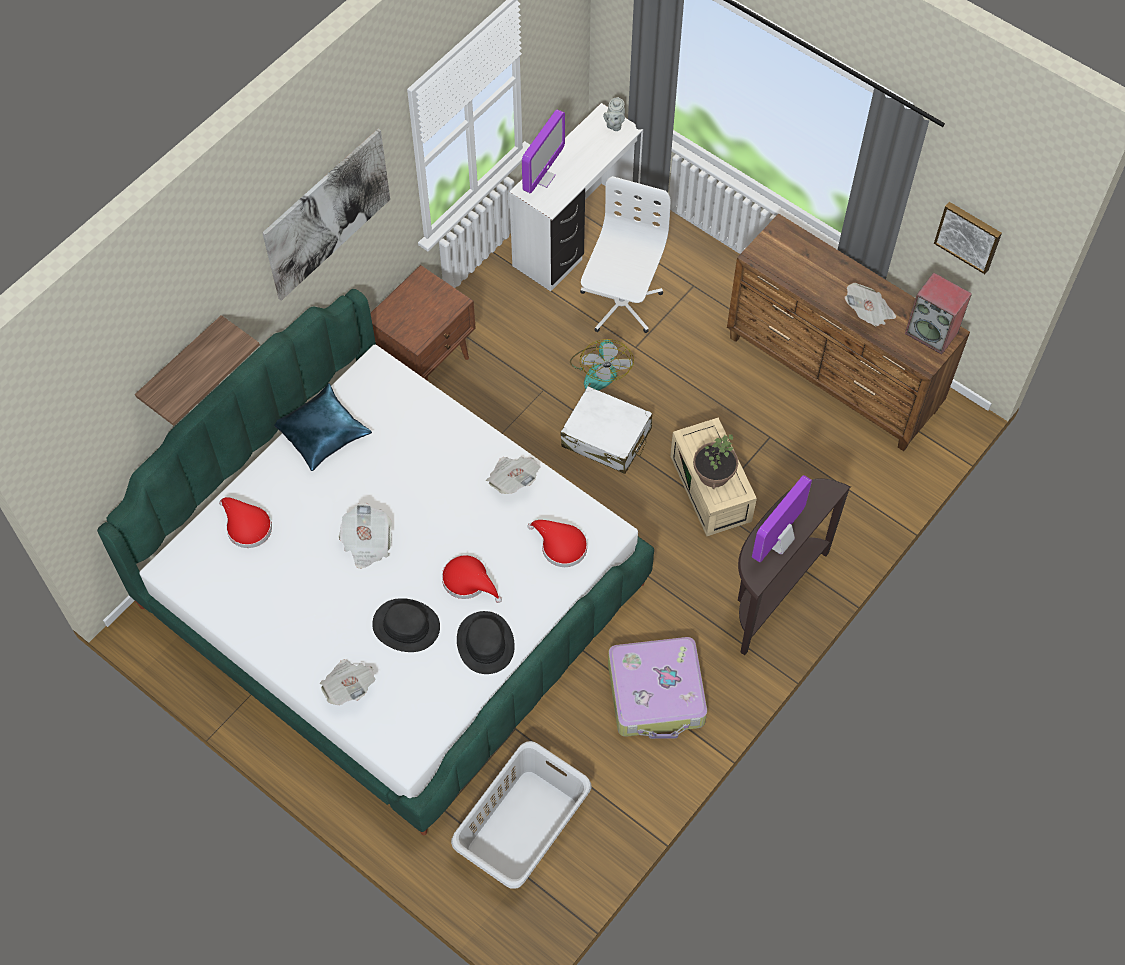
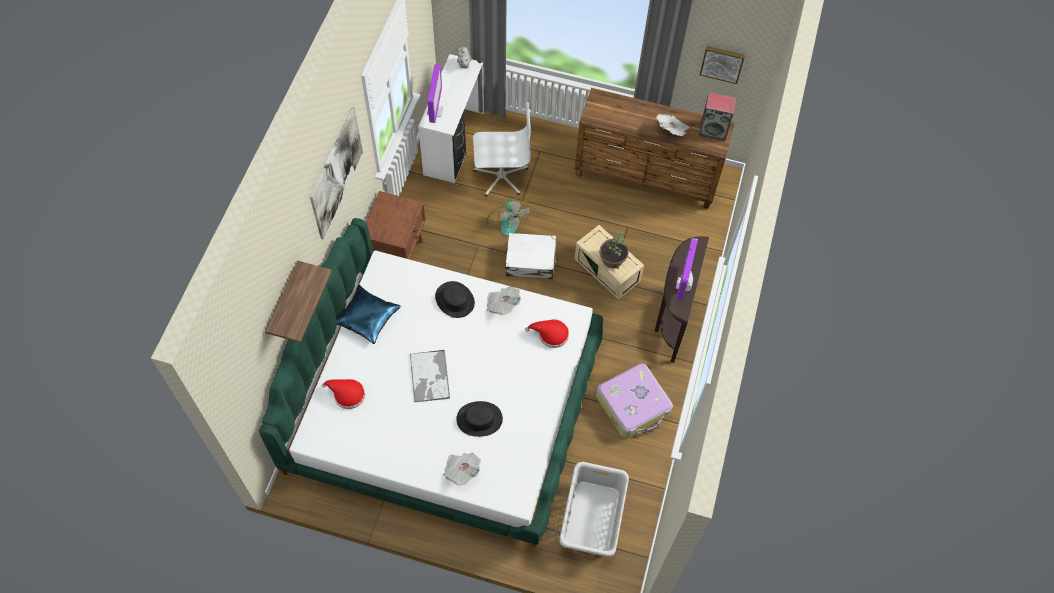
camera: 25 degrees left, 0 degrees up
(367, 543) = (429, 377): newspaper -> tray
(469, 581) = (505, 377): red hat -> none
(485, 643) = (533, 411): black hat -> black hat (454, 300)
(620, 303) = (501, 176): white office chair -> white office chair turned 90 degrees clockwise

